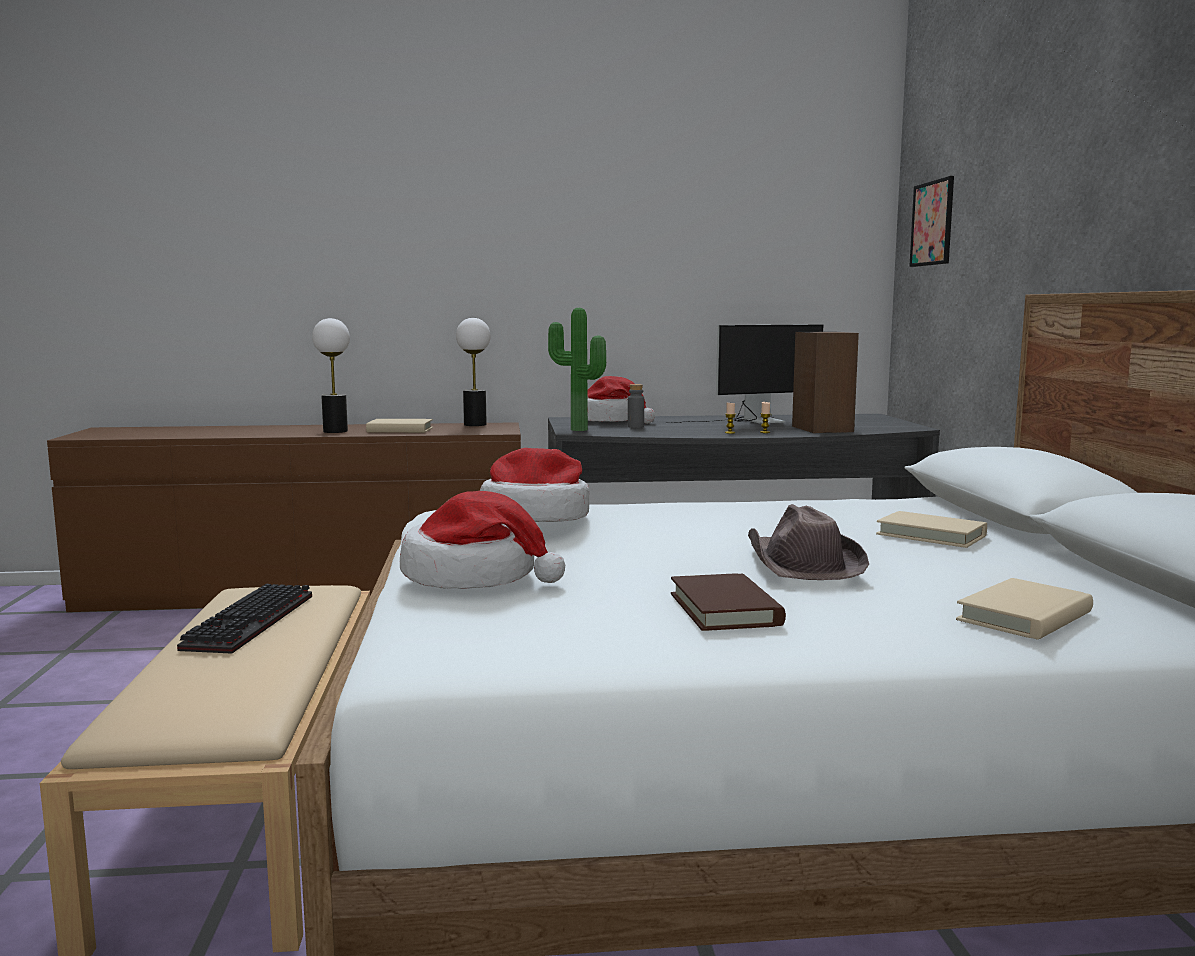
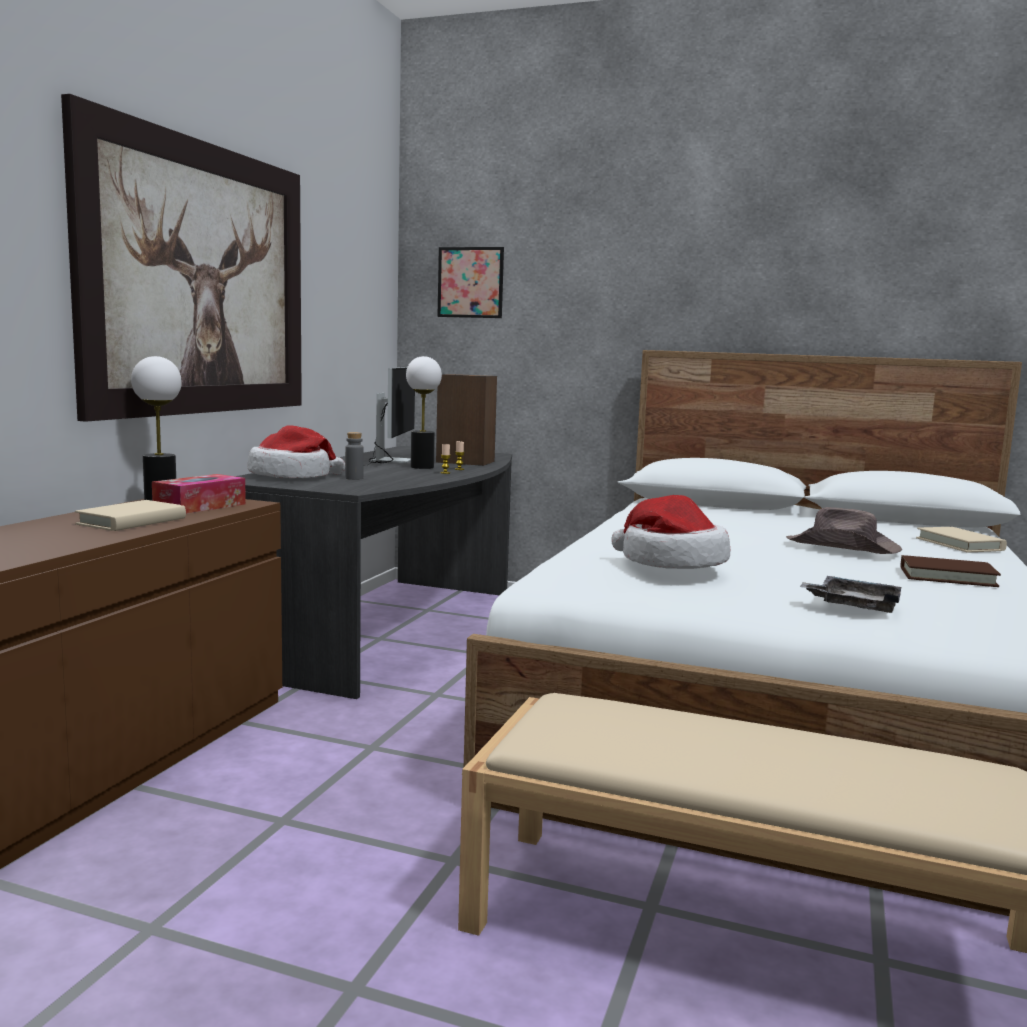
camera: 65 degrees left, 0 degrees up
(252, 623) = (690, 745): keyboard -> none
(335, 431) = (60, 538): table lamp -> table lamp (421, 467)
(470, 429) = (200, 506): none -> tissue box
(474, 576) = (854, 605): hat -> grey tray
(555, 256) = (201, 280): none -> picture
(577, 430) = (341, 488): potted plant -> none
(931, 535) = (763, 520): beige book -> none

